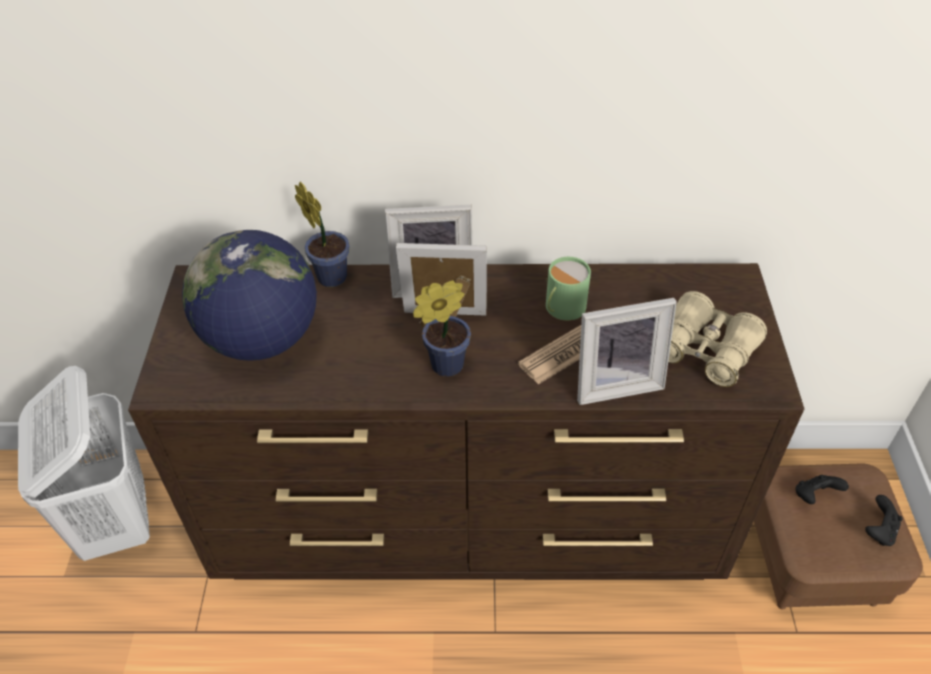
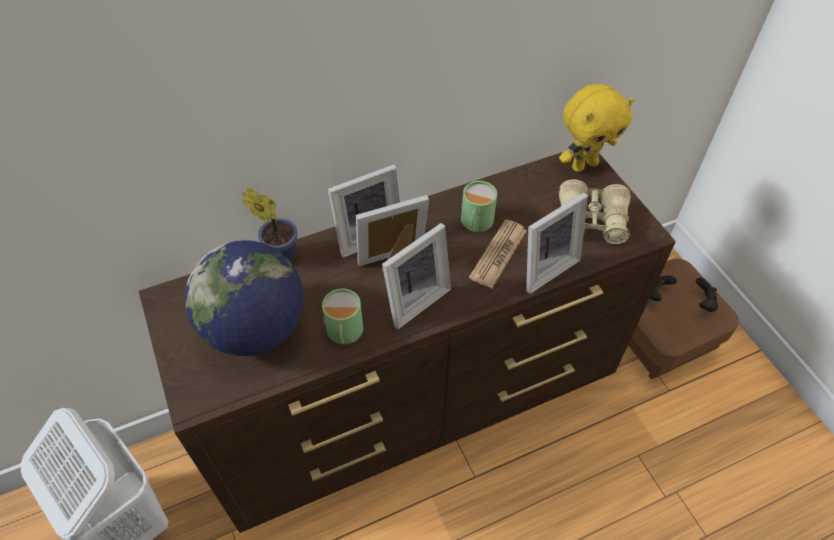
camera: 25 degrees left, 5 degrees up
(348, 373) = (344, 332): none -> green mug
(443, 366) = (413, 299): potted plant -> picture frame
(734, 285) = (584, 165): none -> yellow plush toy

